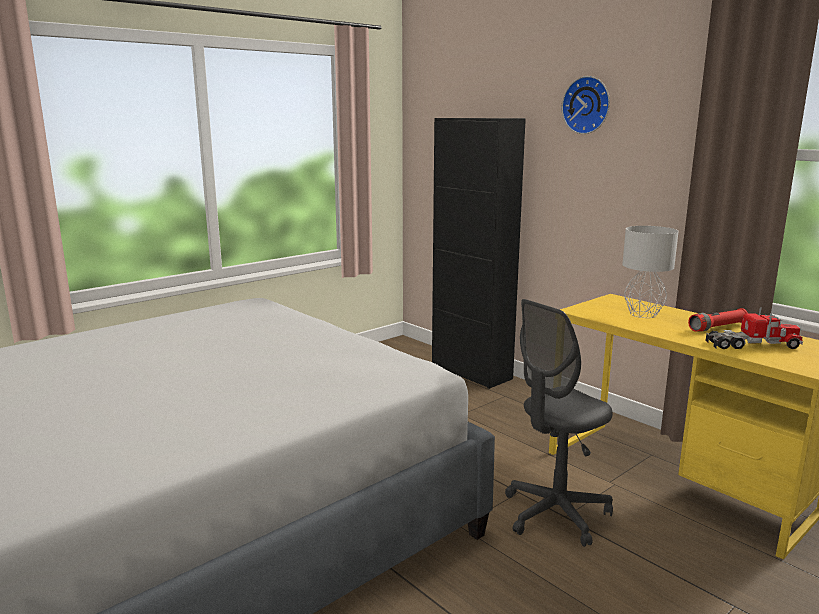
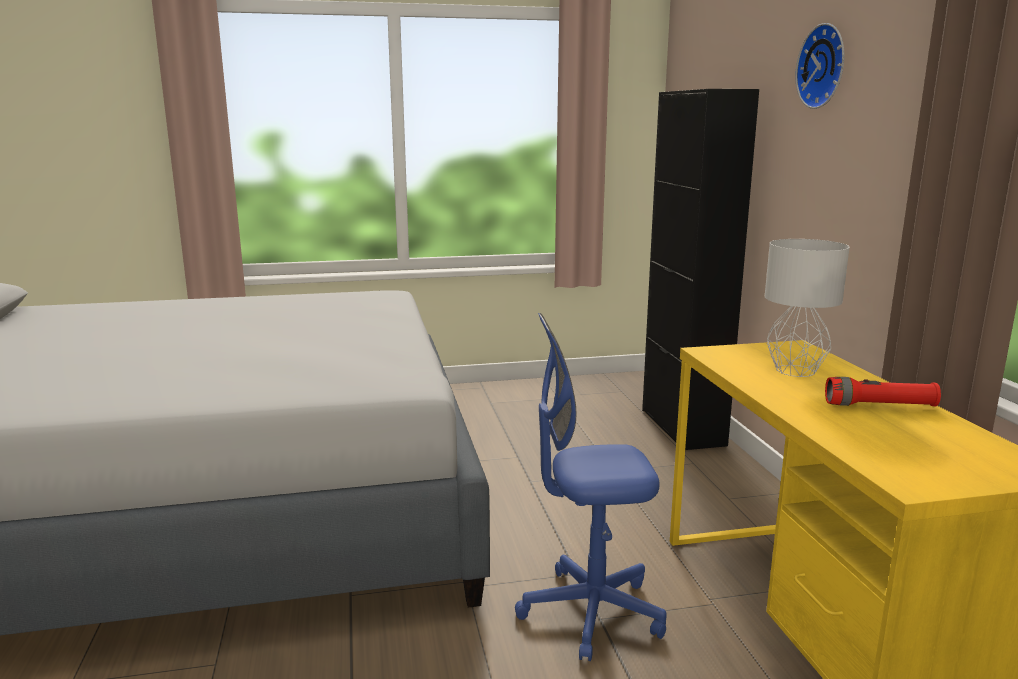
camera: 30 degrees right, 0 degrees up
(555, 514) = (591, 612): grey office chair -> blue office chair
(752, 345) = (887, 437): toy truck -> none

